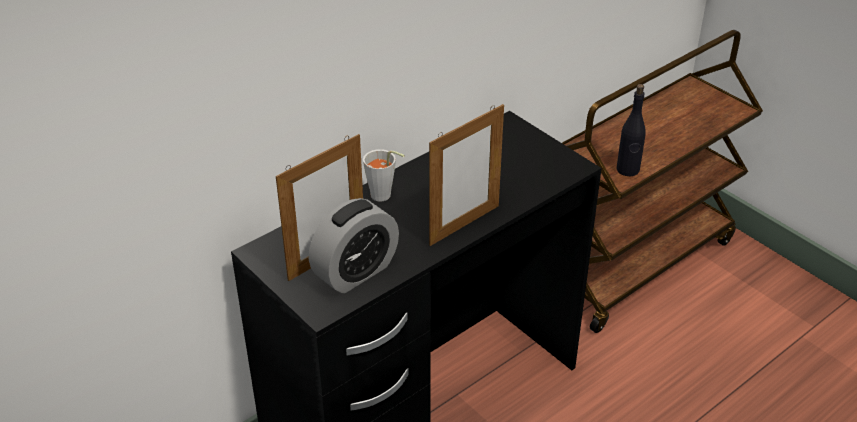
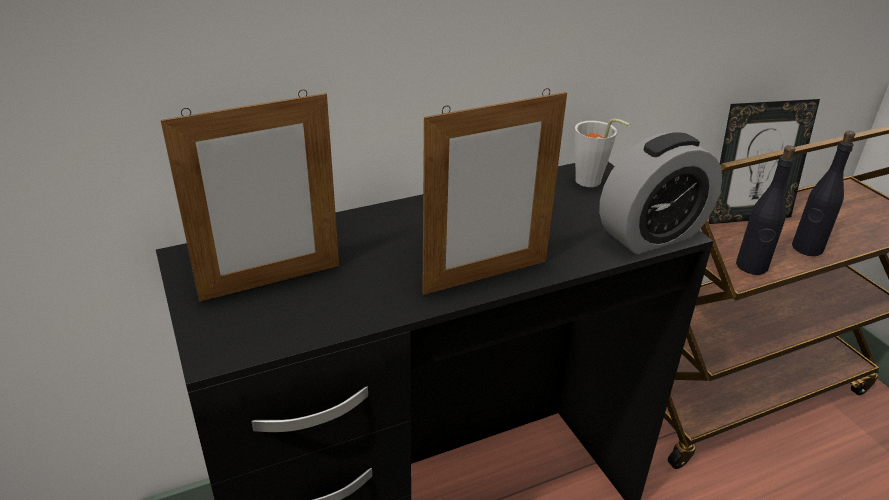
camera: 15 degrees right, 5 degrees down
(355, 272) = (298, 308): alarm clock -> alarm clock (651, 235)
(384, 197) = (393, 222): grey cup -> grey cup (592, 183)
(617, 127) = (746, 216): none -> picture frame
(664, 146) = (807, 248): none -> black bottle

